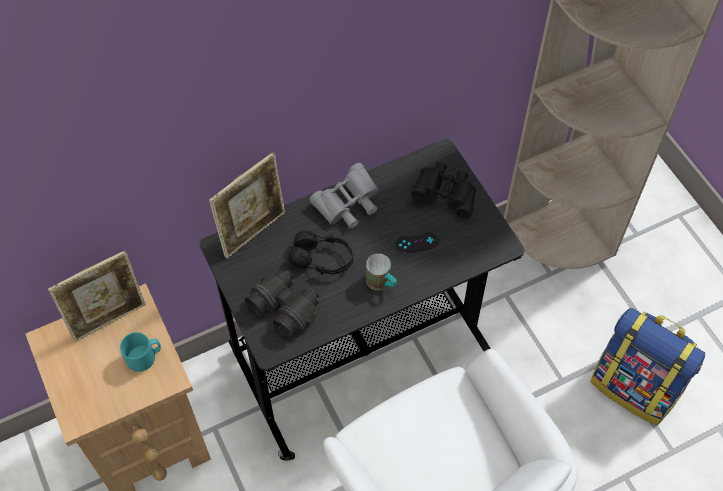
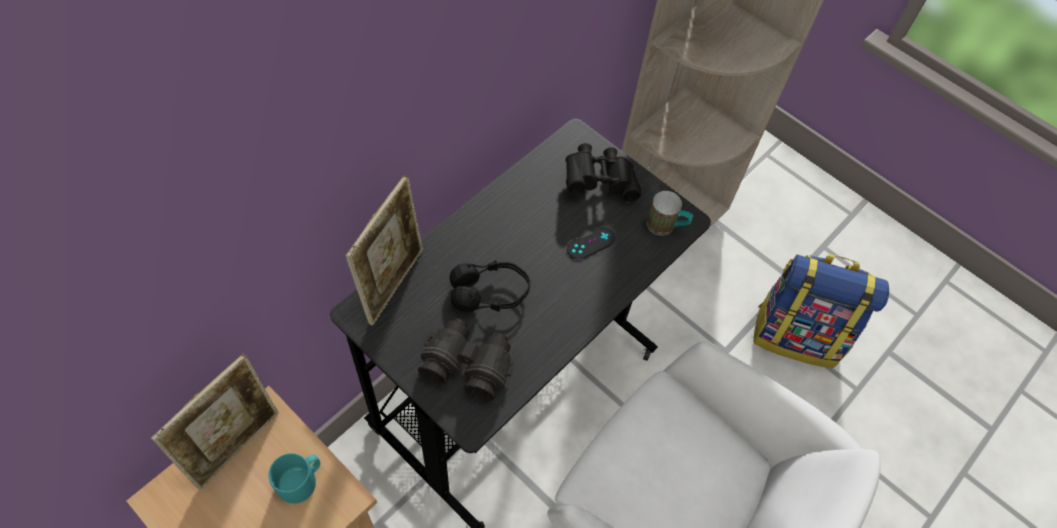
camera: 25 degrees left, 0 degrees up
(348, 206) = (494, 222): grey binoculars -> none
(382, 283) = (571, 302): mug -> mug (666, 226)

